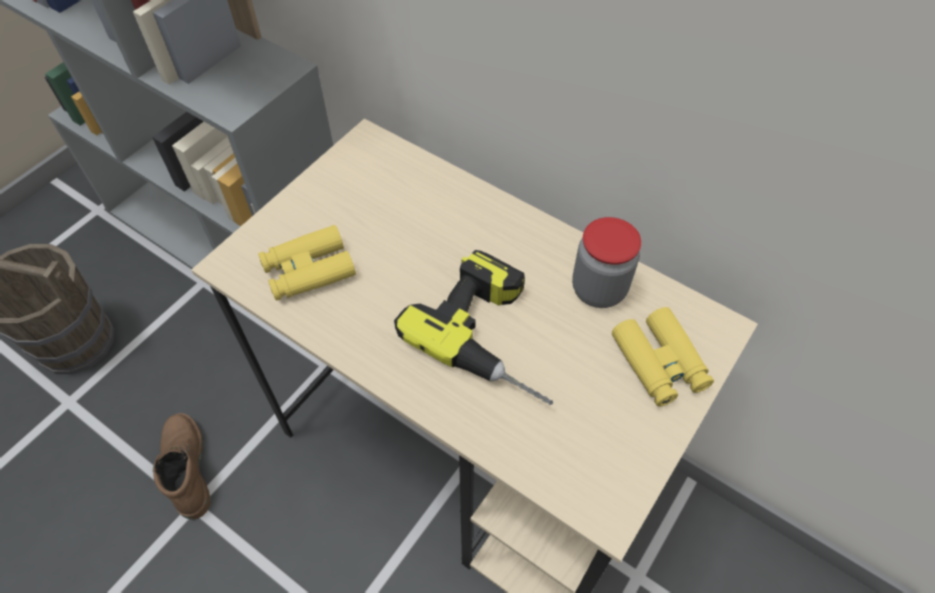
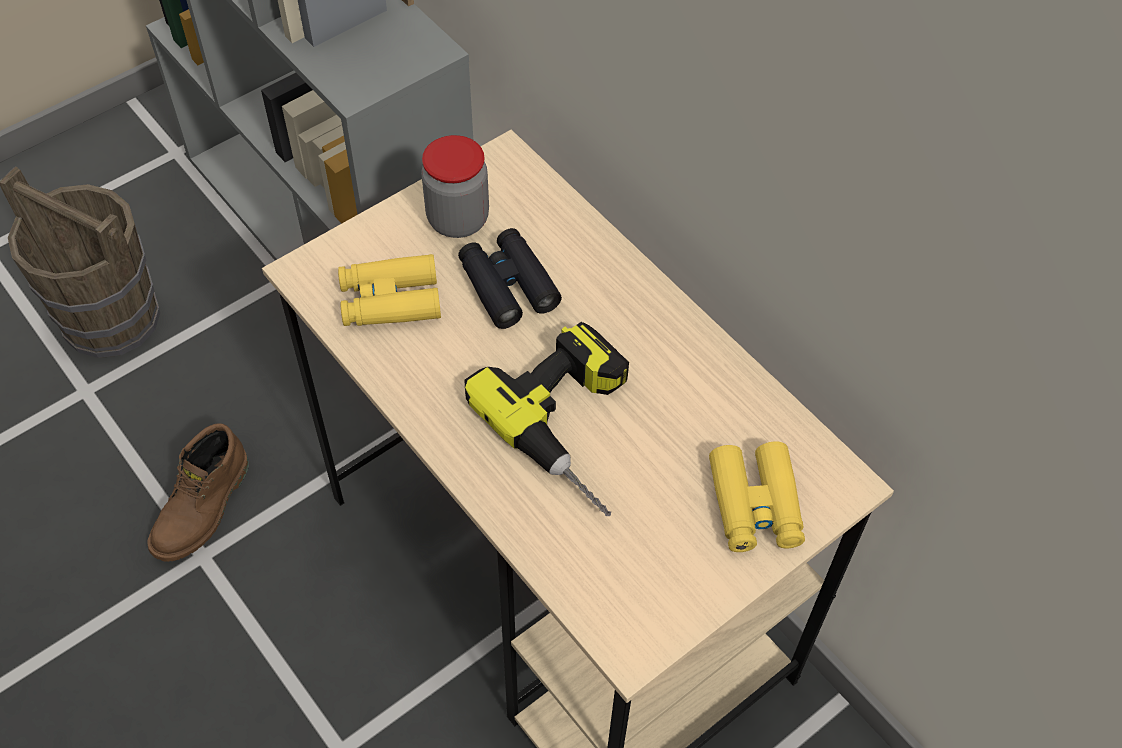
camera: 15 degrees right, 0 degrees up
(186, 468) = (204, 508): brown boot -> brown boot turned 150 degrees counterclockwise
(401, 236) = (508, 285): none -> black binoculars
(598, 289) = (717, 403): jar -> jar (458, 219)

